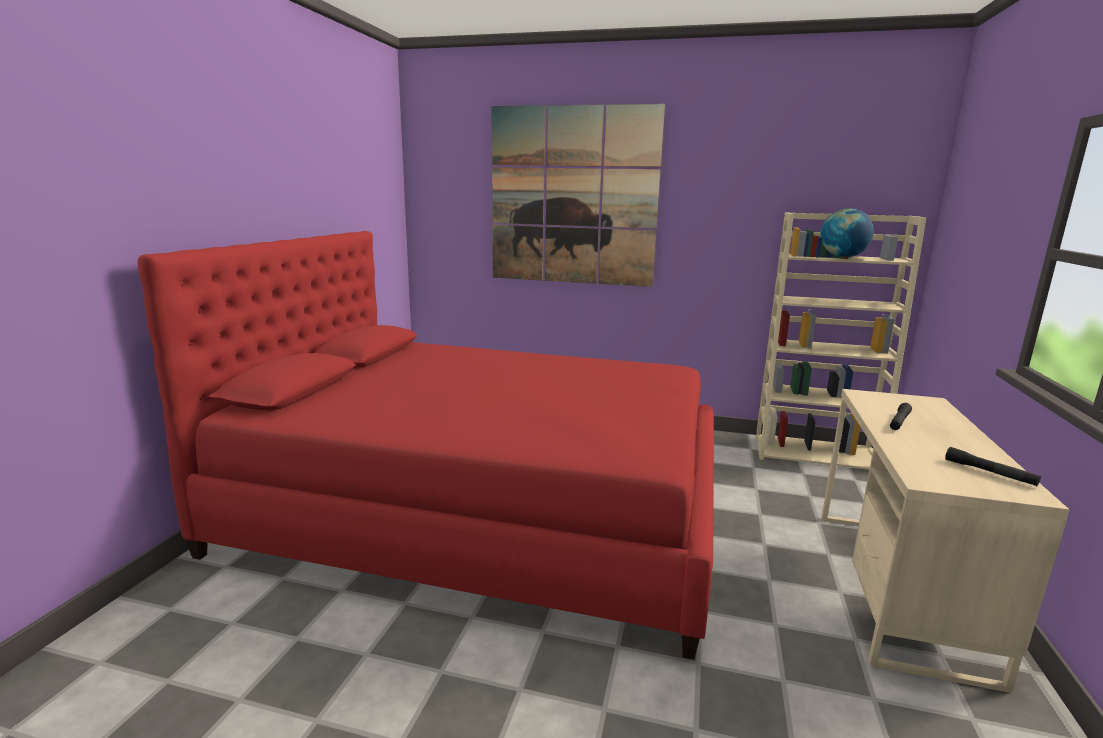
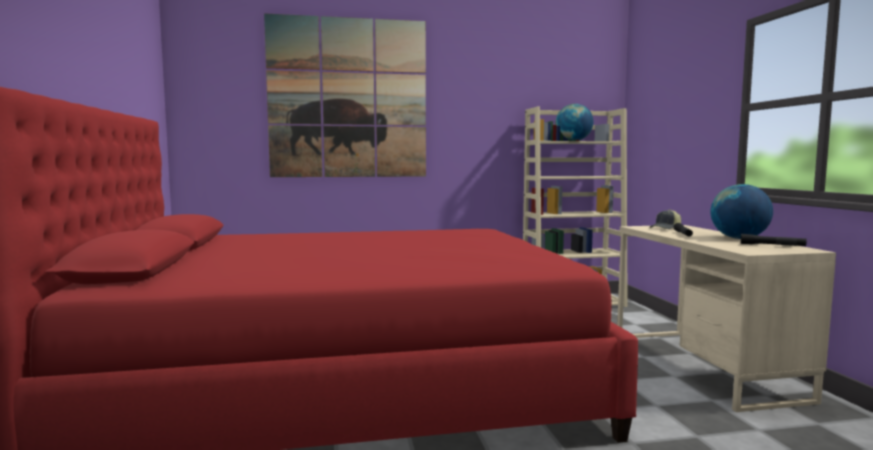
camera: 25 degrees left, 10 degrees down
(897, 404) = (666, 228): none -> cap
(968, 446) = (739, 238): none -> globe

